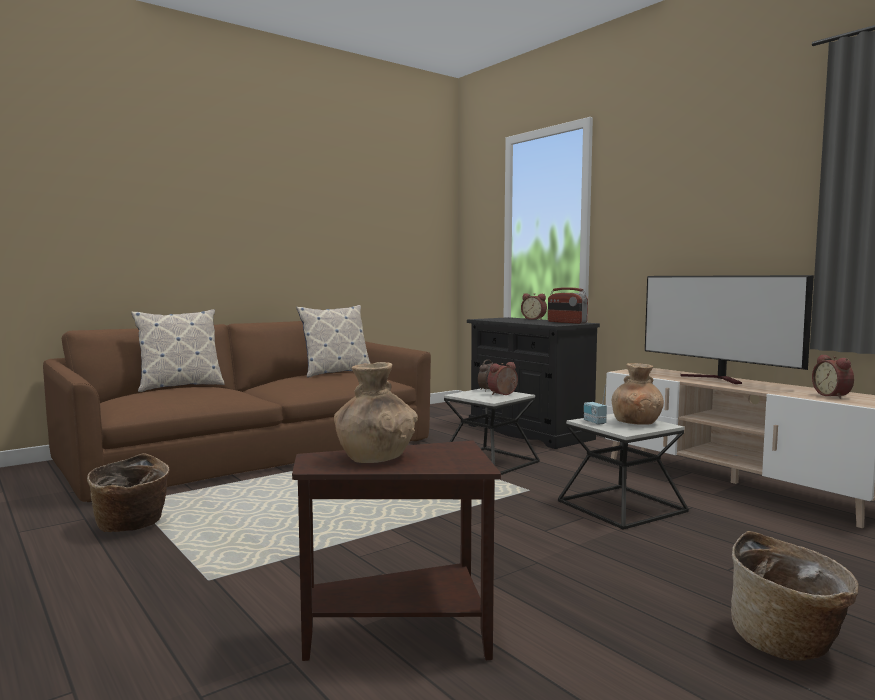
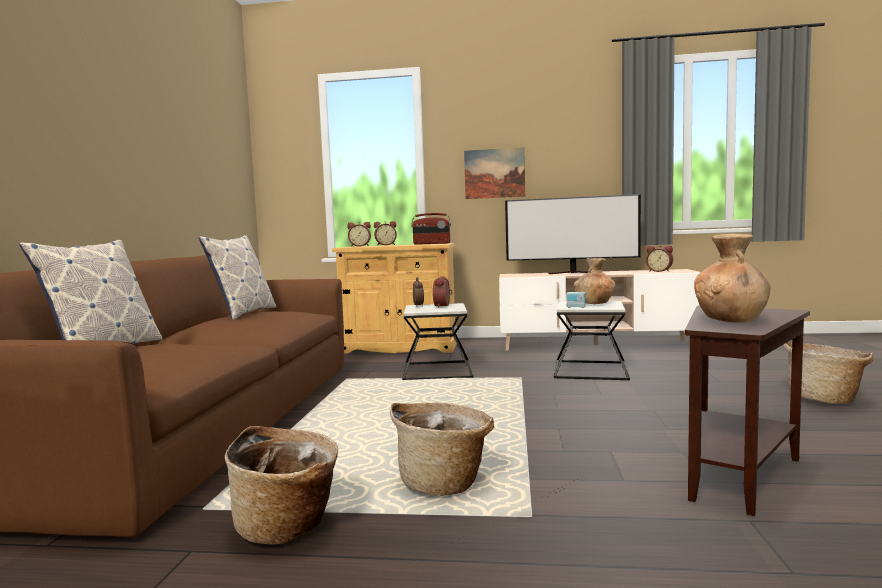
camera: 45 degrees left, 0 degrees up
(240, 540) = (444, 482): none -> basket
(506, 318) = (360, 246): none -> alarm clock
(528, 432) = (400, 347): black cabinet -> beige cabinet
(660, 239) = (494, 173): none -> picture

